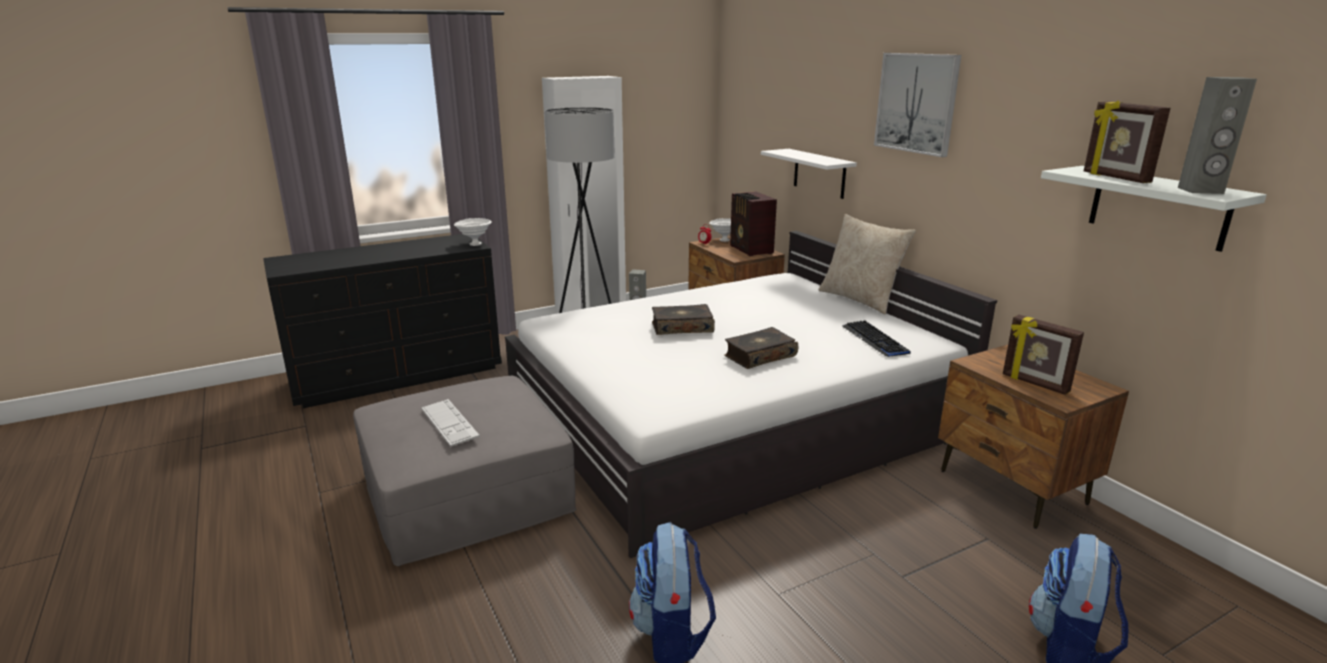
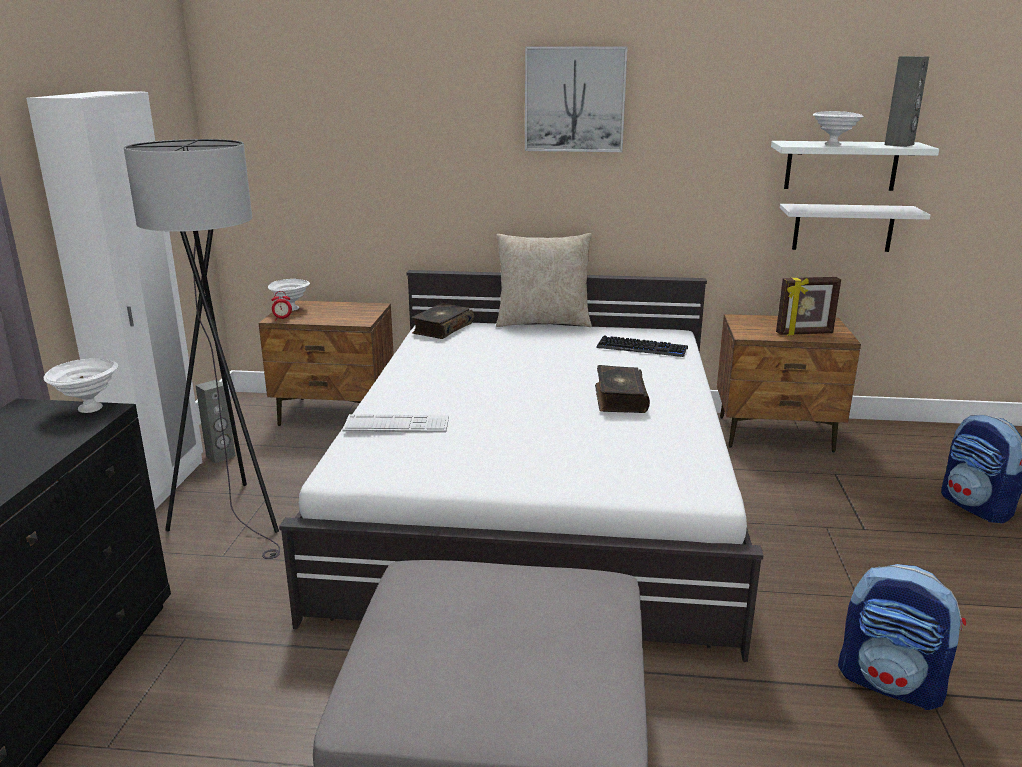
camera: 55 degrees left, 0 degrees up
(449, 423) = (523, 646): keyboard -> keyboard (396, 425)
(682, 327) = (498, 406): book -> book (442, 329)
(751, 250) = (348, 309): radio -> none
(819, 173) = (433, 195): white shelf -> white shelf (843, 227)
(1115, 178) = (834, 144): picture frame -> white bowl

